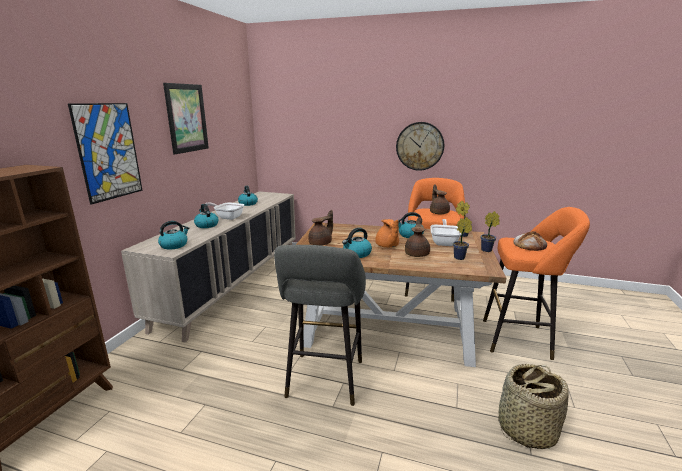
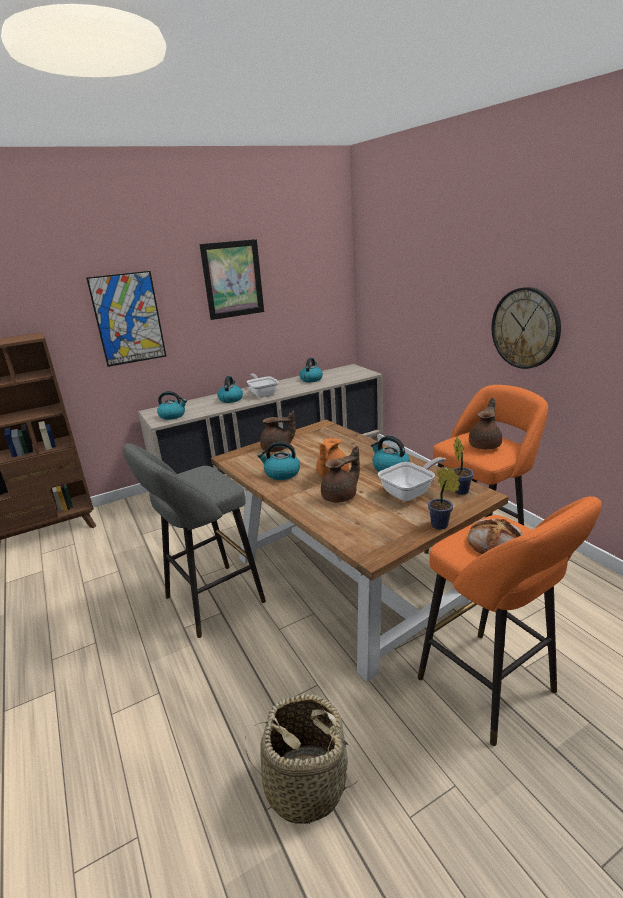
camera: 45 degrees right, 5 degrees up
(460, 258) = (379, 522): potted plant -> none

